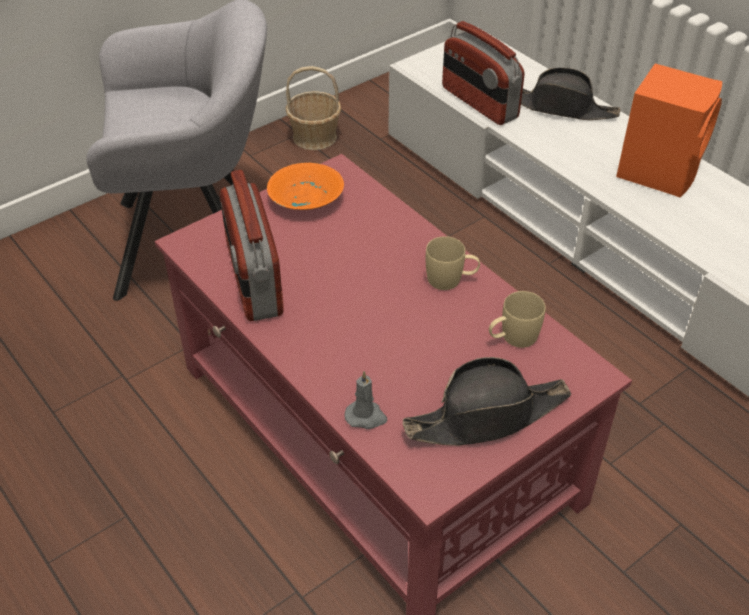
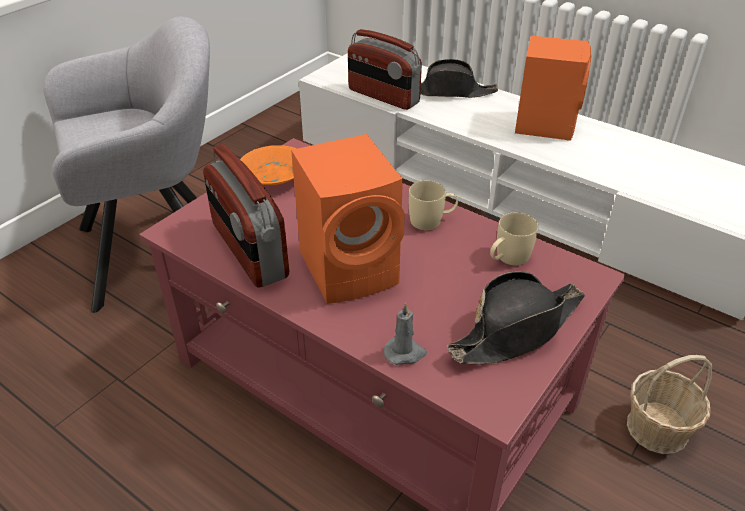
camera: 15 degrees left, 5 degrees down
(315, 137) = (241, 152): basket -> basket (657, 428)
(348, 318) = (352, 268): none -> orange speaker

